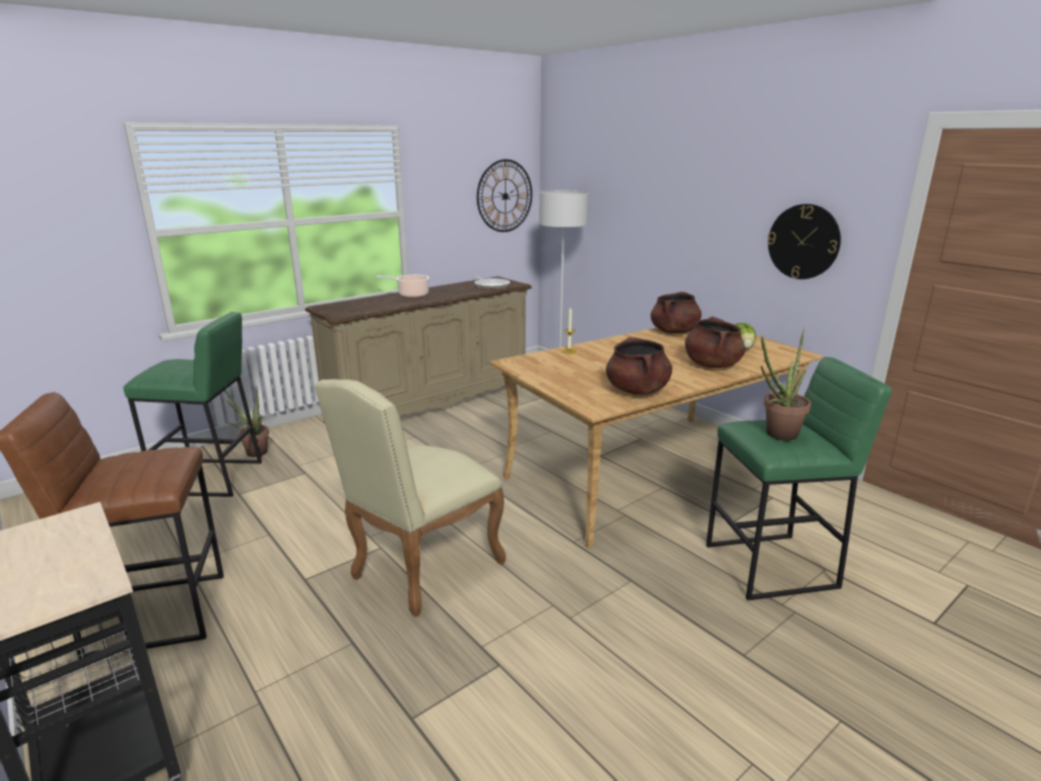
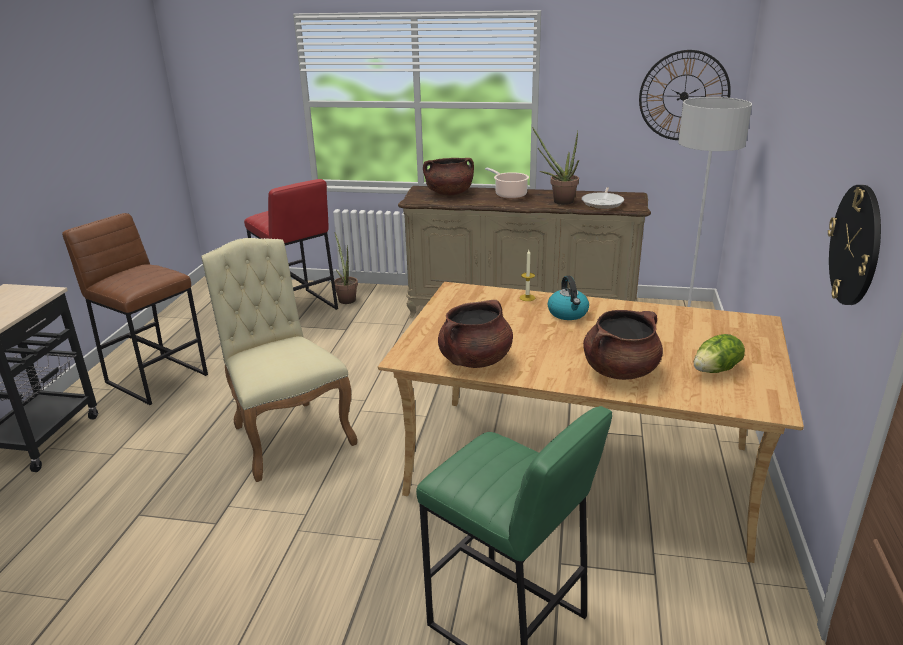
camera: 50 degrees right, 5 degrees up
(211, 478) = (298, 307): green stool -> red stool
(422, 569) = (288, 435): beige chair -> beige chair turned 60 degrees clockwise
(613, 350) = (568, 313): none -> kettle
(674, 332) = (693, 319): brown cooking pot -> brown cooking pot (449, 193)
(776, 435) = (476, 465): potted plant -> potted plant (559, 201)

